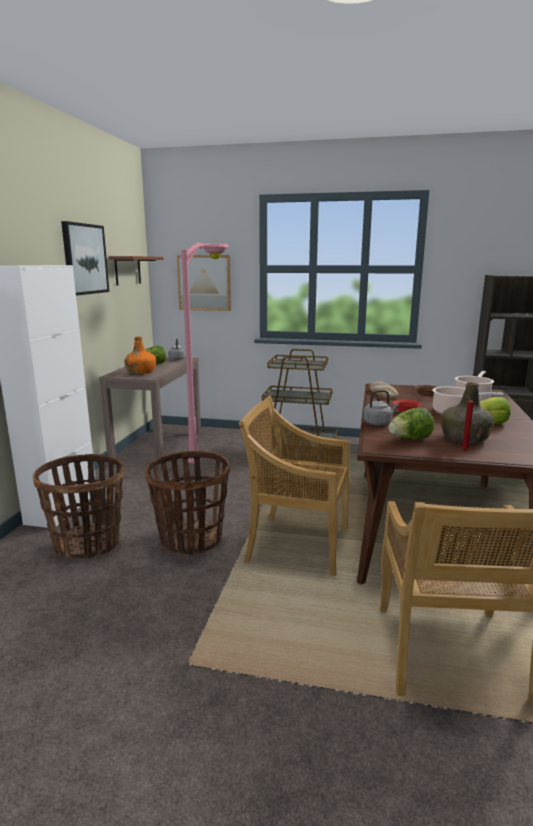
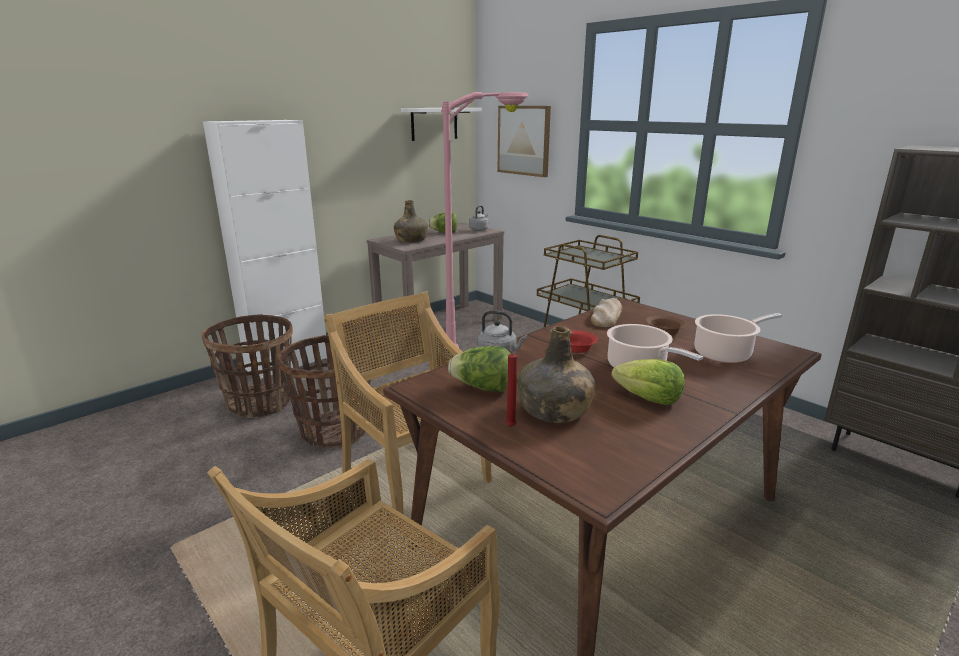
camera: 35 degrees right, 5 degrees up
(84, 259) = (358, 112): picture -> none
(127, 270) = (434, 124): brown shelf -> white shelf
(141, 372) = (411, 240): orange bottle -> green bottle

